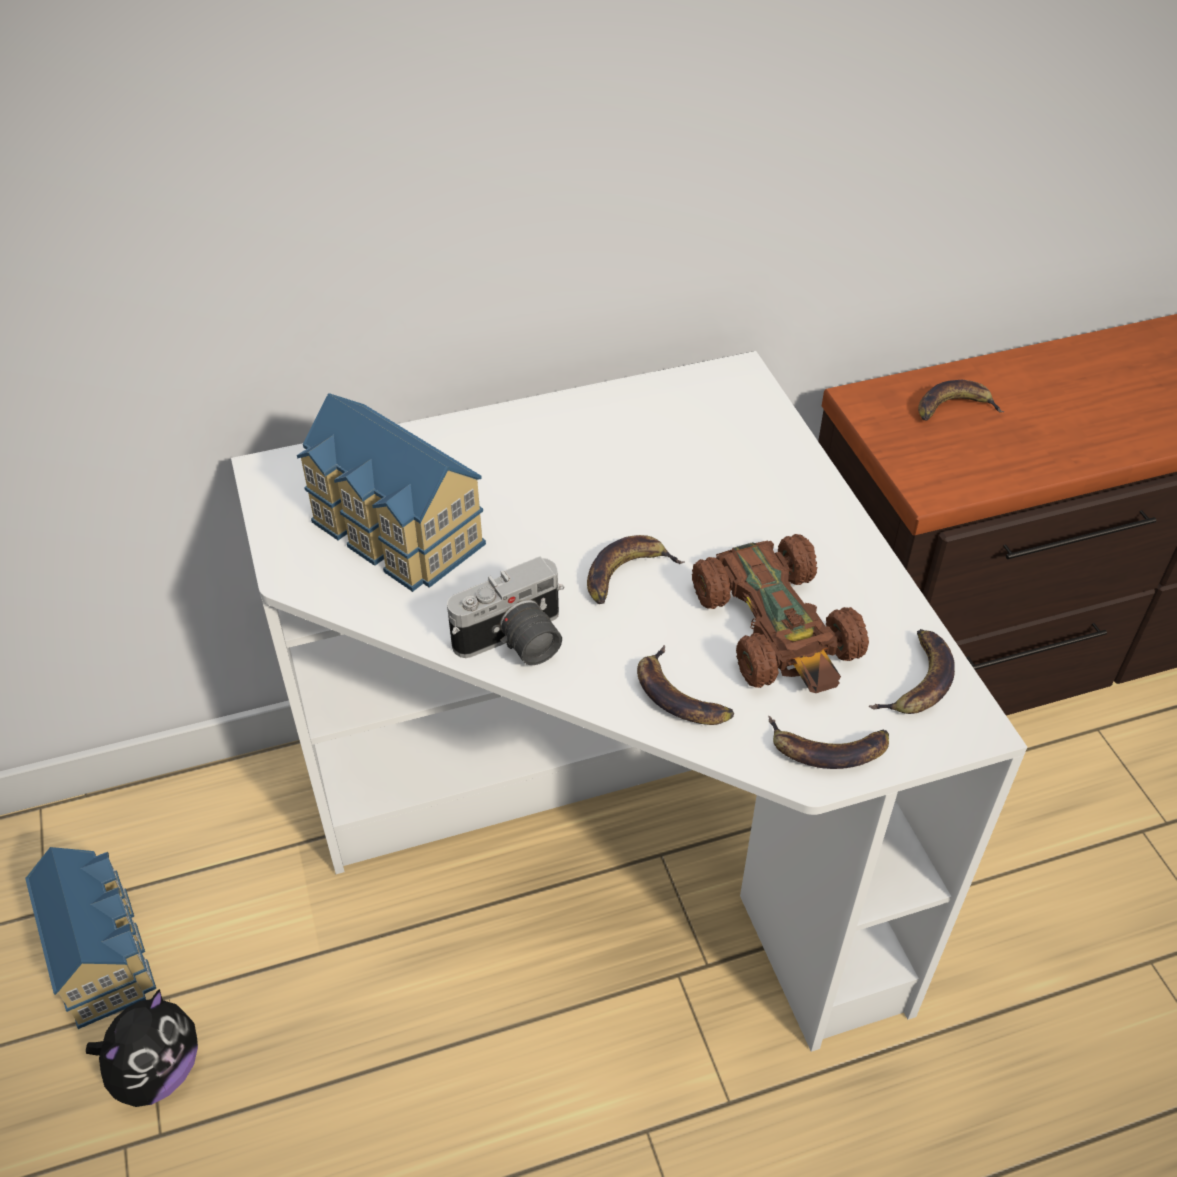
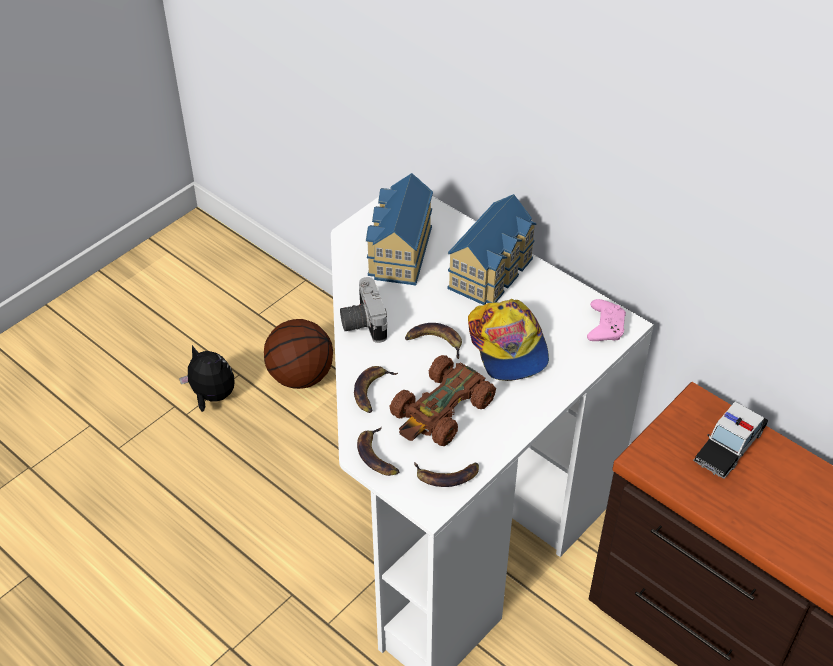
camera: 60 degrees right, 0 degrees up
(105, 952) = (253, 346): toy house -> toy house (493, 272)
(157, 1071) = (211, 396): plush toy -> plush toy turned 150 degrees counterclockwise
(230, 912) = (300, 376): none -> basketball
(515, 643) = (362, 322): camera -> camera turned 45 degrees clockwise
(696, 500) = (508, 346): none -> cap
(729, 393) = (604, 327): none -> pink game controller
(953, 408) = (729, 446): banana -> toy car

